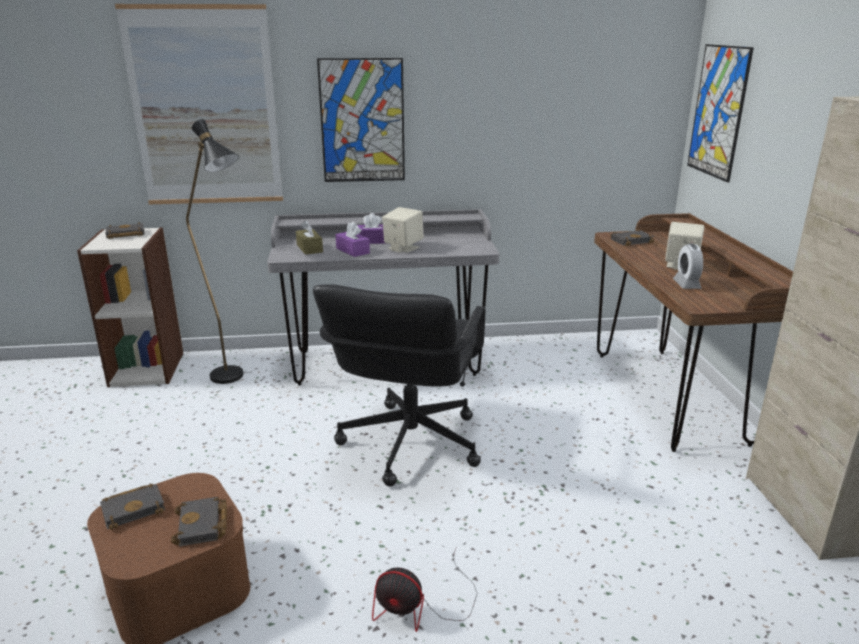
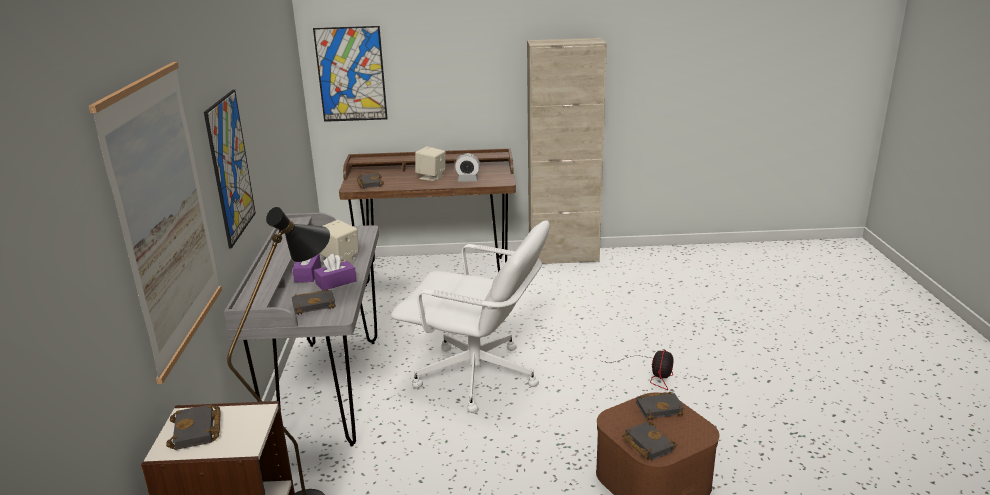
camera: 85 degrees left, 0 degrees up
(309, 248) = (315, 304): brown tissue box -> black book
(409, 443) = (477, 377): black office chair -> white office chair

